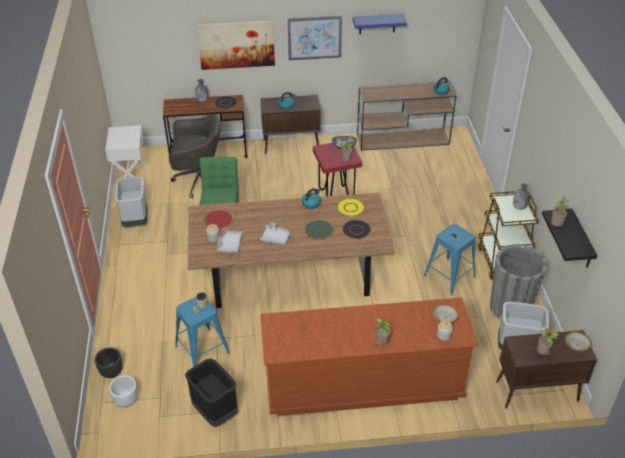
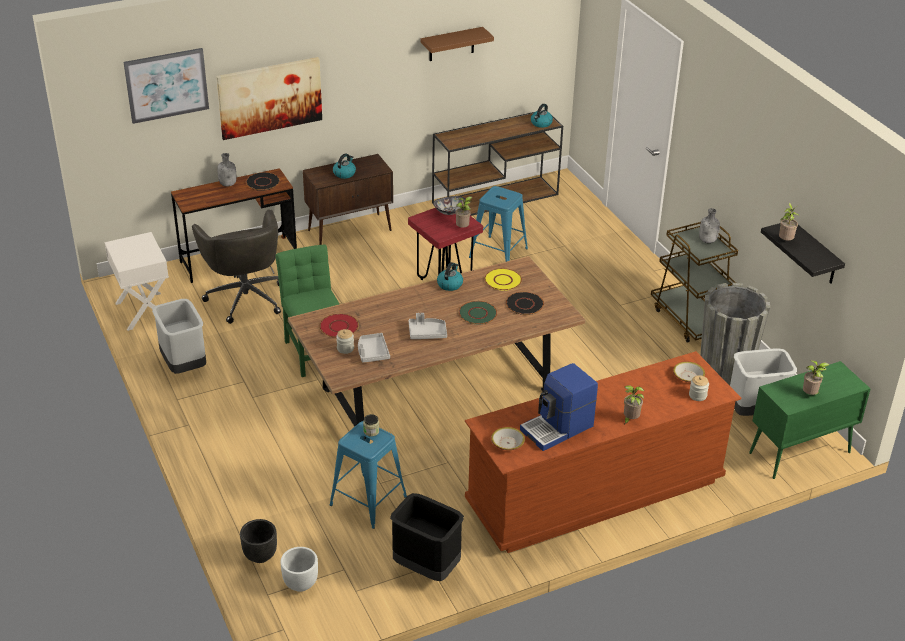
camera: 20 degrees left, 5 degrees down
(199, 180) = (245, 297): grey office chair -> grey office chair turned 90 degrees clockwise
(314, 37) = (372, 74): picture -> picture (166, 85)
(323, 337) = (558, 428): none -> coffee machine
(377, 24) = (451, 44): blue shelf -> brown shelf
(449, 276) = (635, 349): blue stool -> blue stool (498, 253)
(536, 391) = (798, 453): brown cabinet -> green cabinet
(577, 345) = (842, 377): bowl -> bowl (508, 443)

